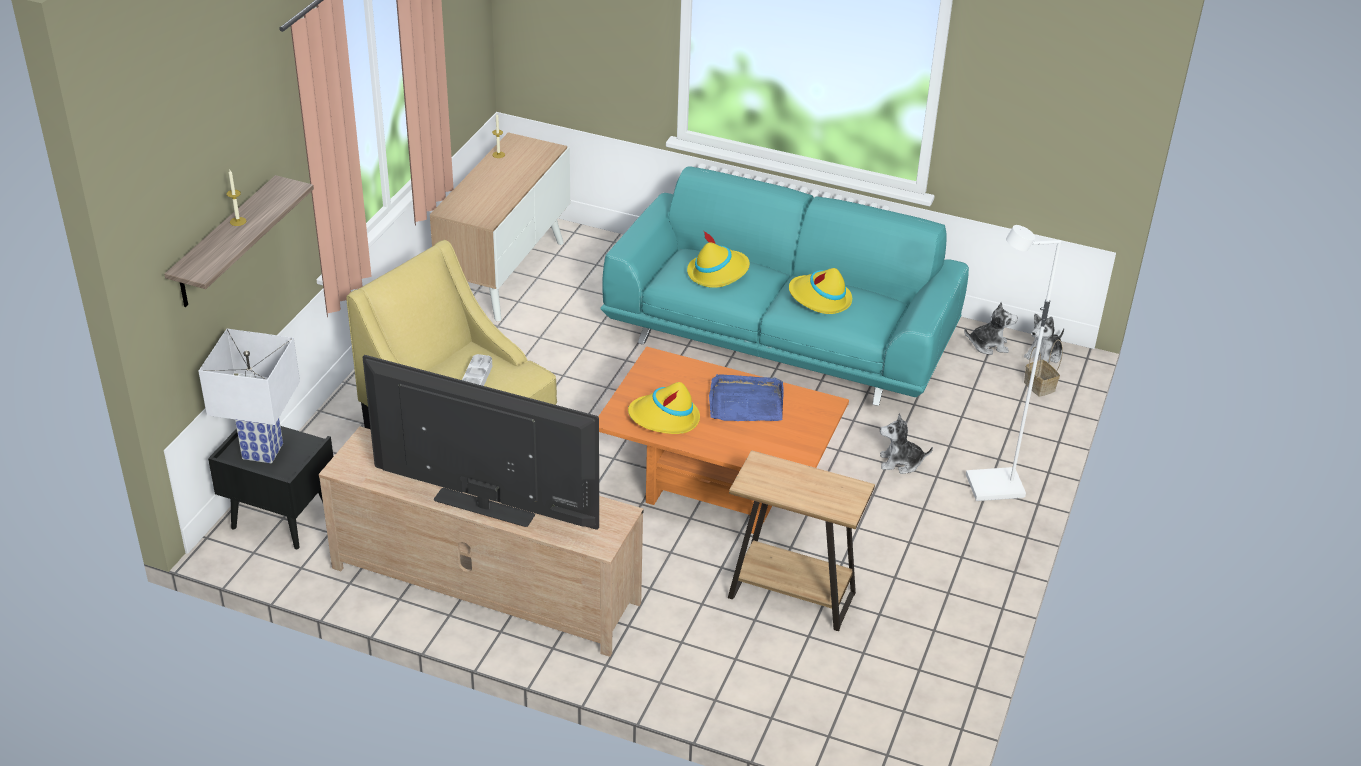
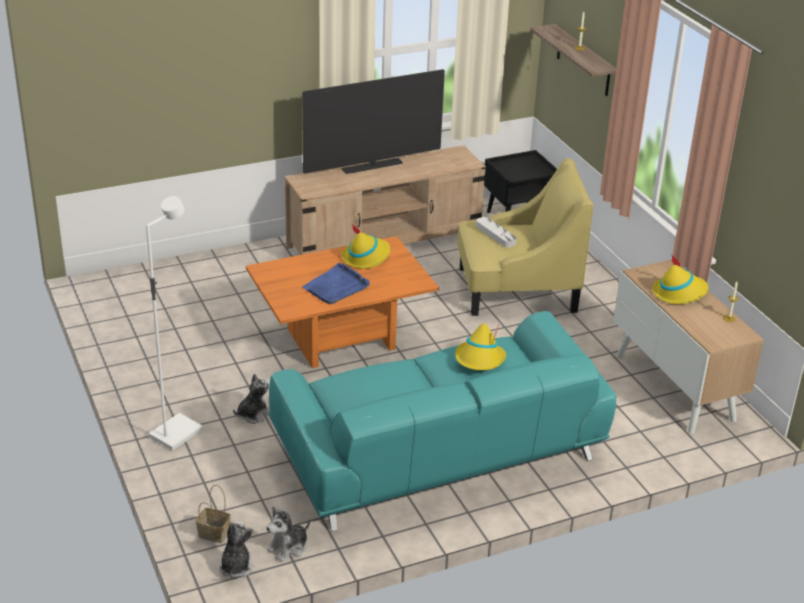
camera: 135 degrees right, 5 degrees down
(264, 451) = (523, 166): white table lamp -> none
(791, 595) = (232, 312): brown side table -> none
(819, 299) = (389, 380): yellow hat -> yellow hat (679, 293)

